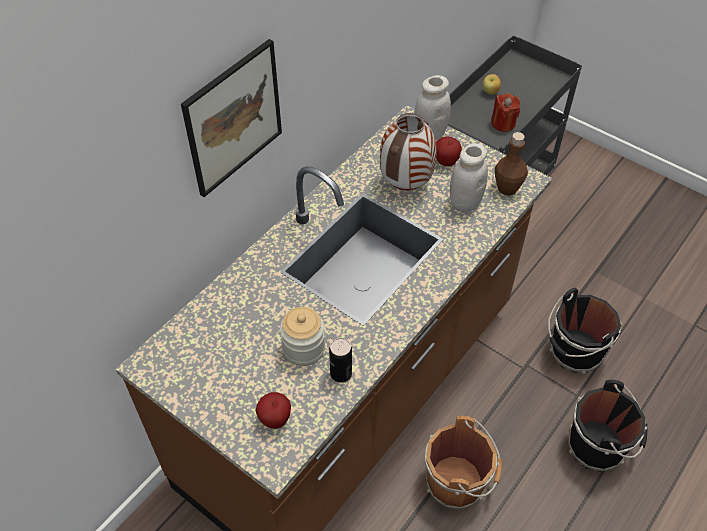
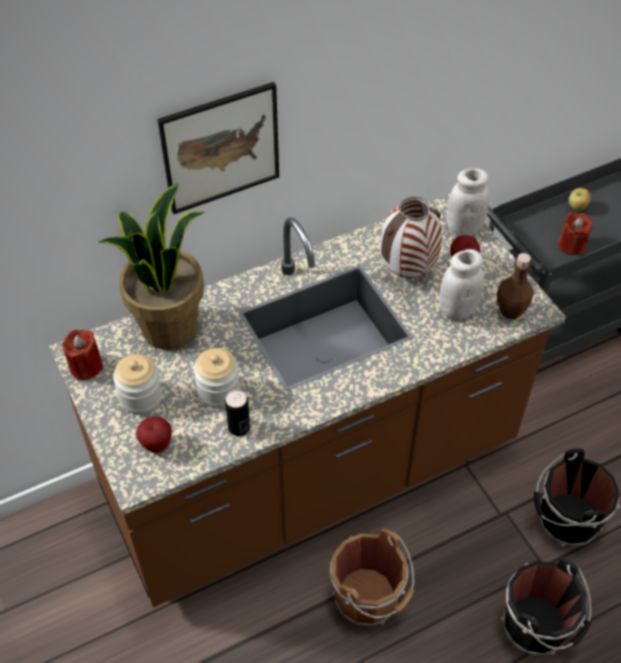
camera: 25 degrees right, 0 degrees up
(164, 374) = (86, 366): none -> red candle
(224, 308) = (169, 327): none -> potted plant
(234, 382) = (141, 397): none -> jar

